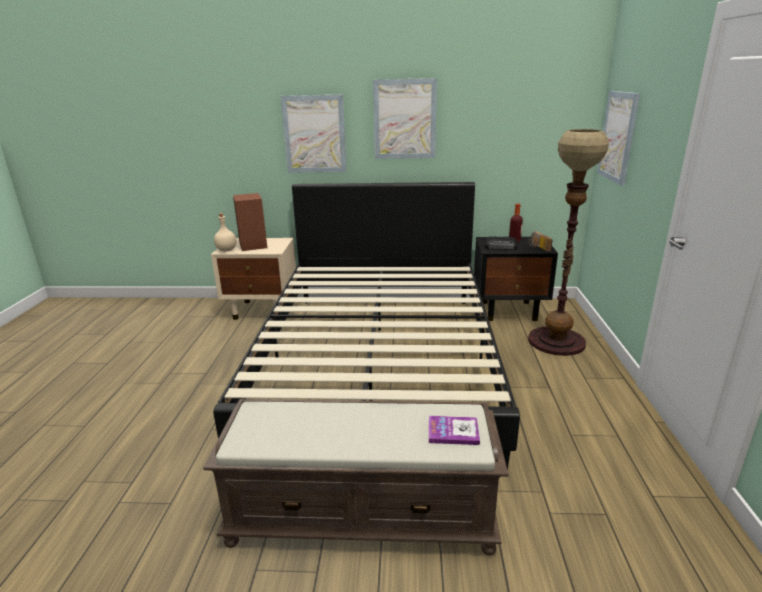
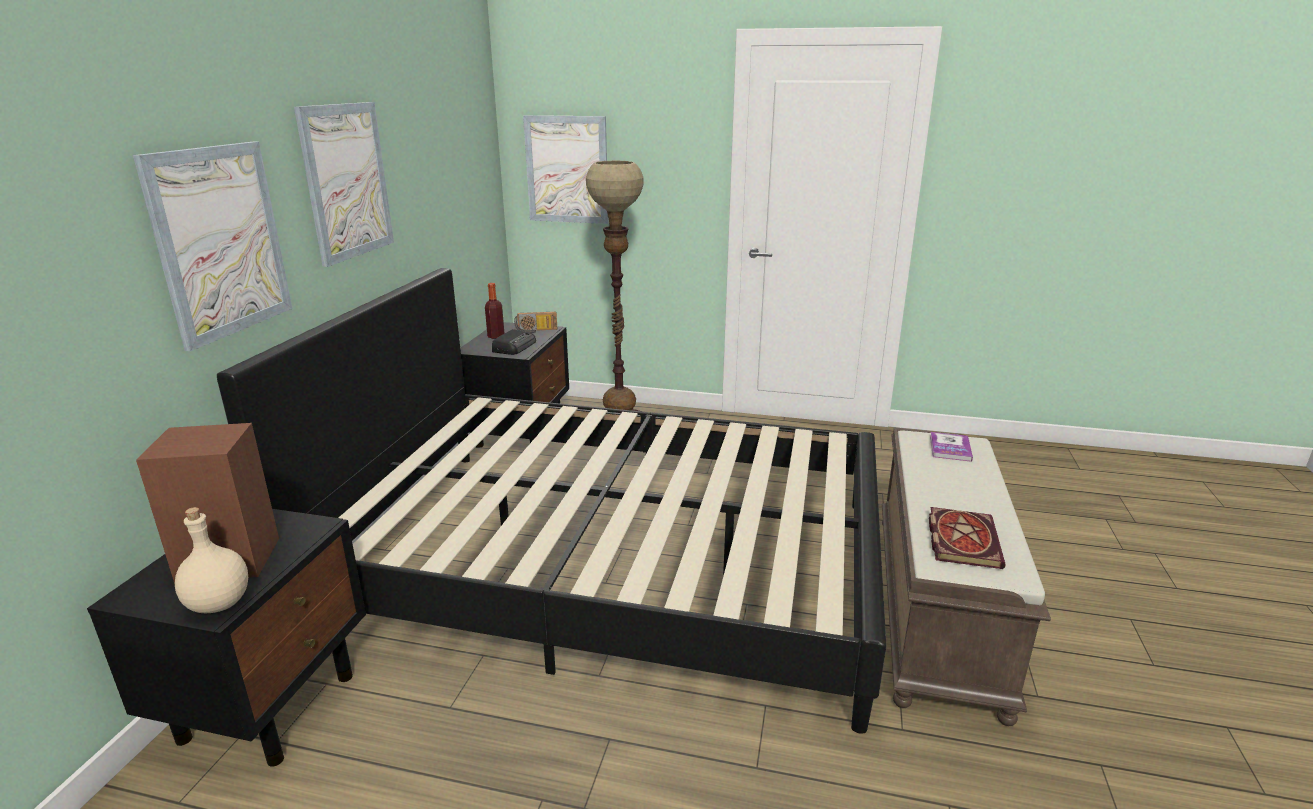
camera: 80 degrees left, 0 degrees up
(263, 310) = (270, 704): beige nightstand -> black nightstand
(288, 423) = (961, 539): none -> book

